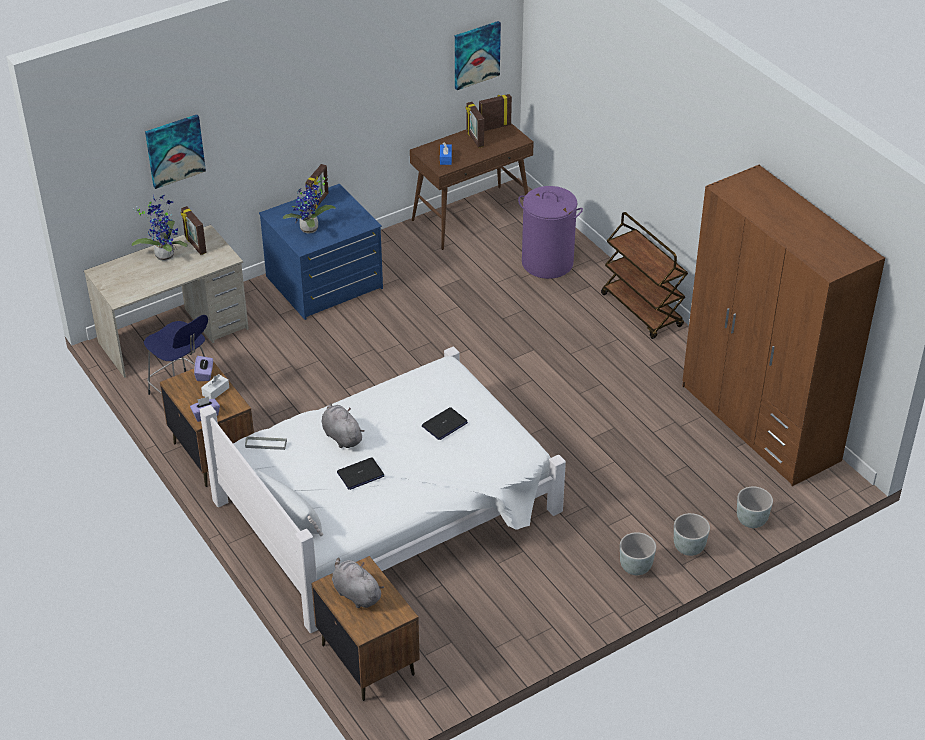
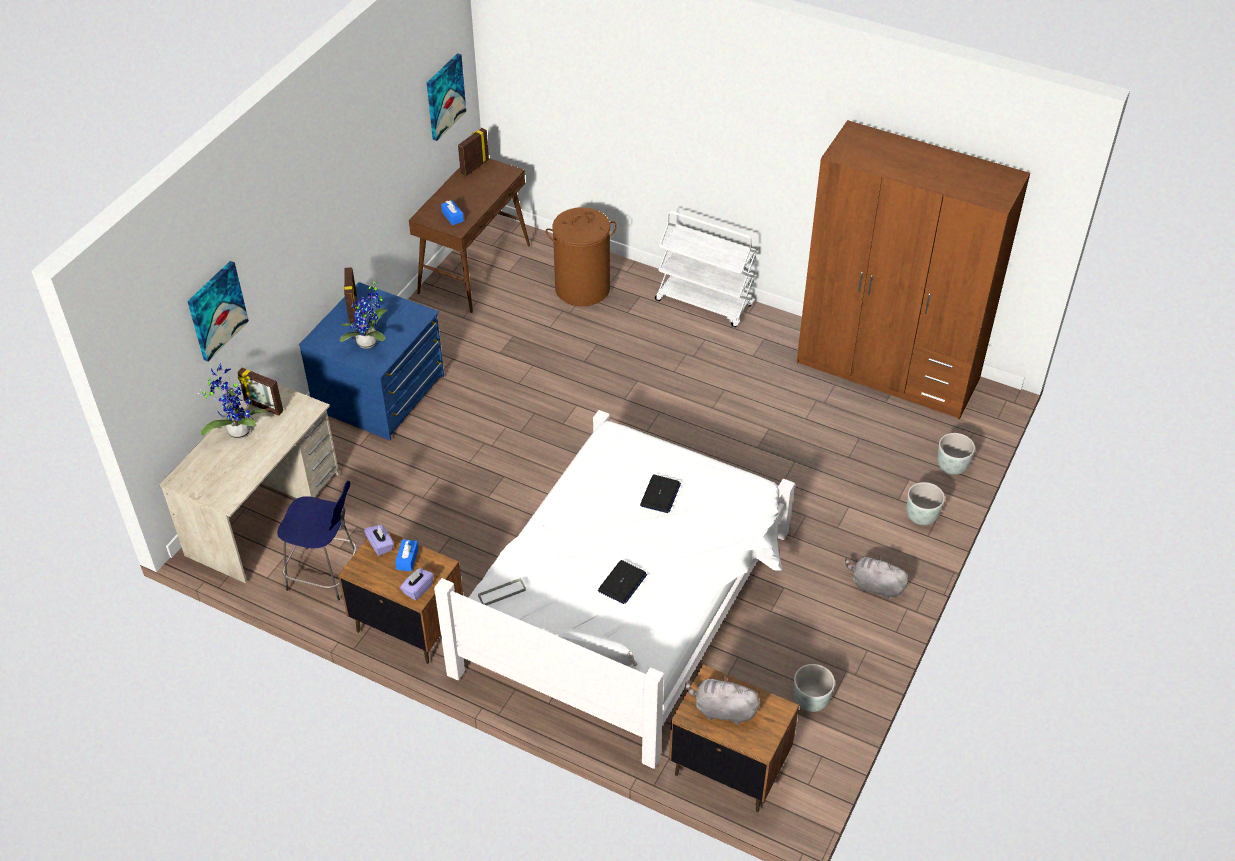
camera: 30 degrees left, 5 degrees up
(215, 391) = (407, 559): white tissue box -> blue tissue box
(341, 436) = (570, 550): grey plush toy -> grey plush toy (875, 586)
(474, 139) = (465, 186): picture frame -> none
(547, 263) = (582, 288): purple laundry basket -> brown laundry basket
(636, 567) = (892, 556): grey planter -> grey planter (811, 700)
(642, 310) = (705, 303): brown cart -> white cart

